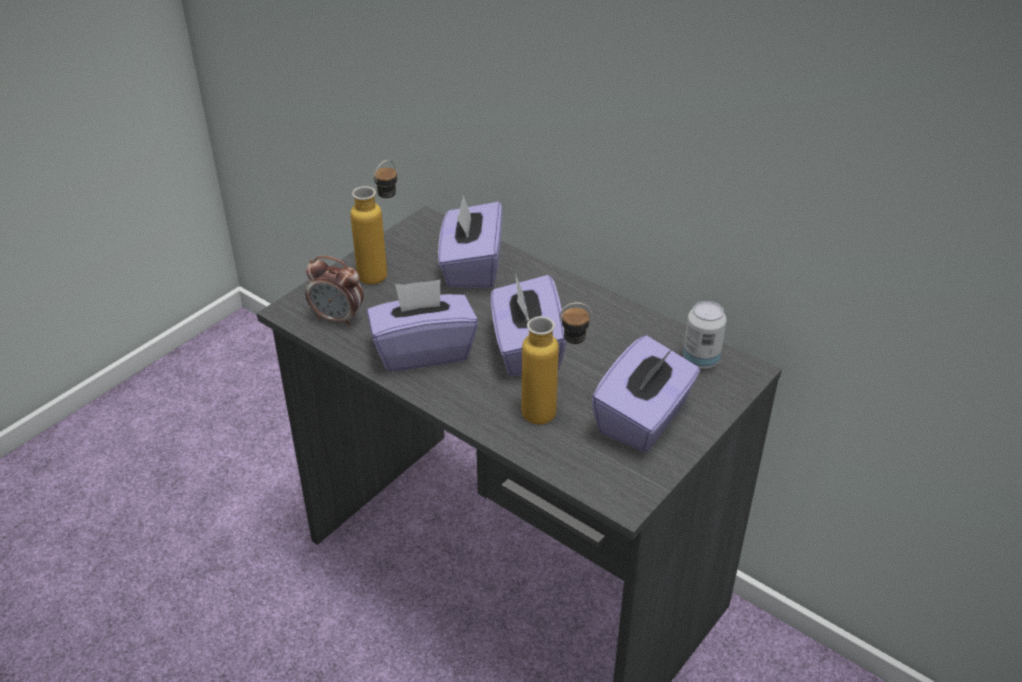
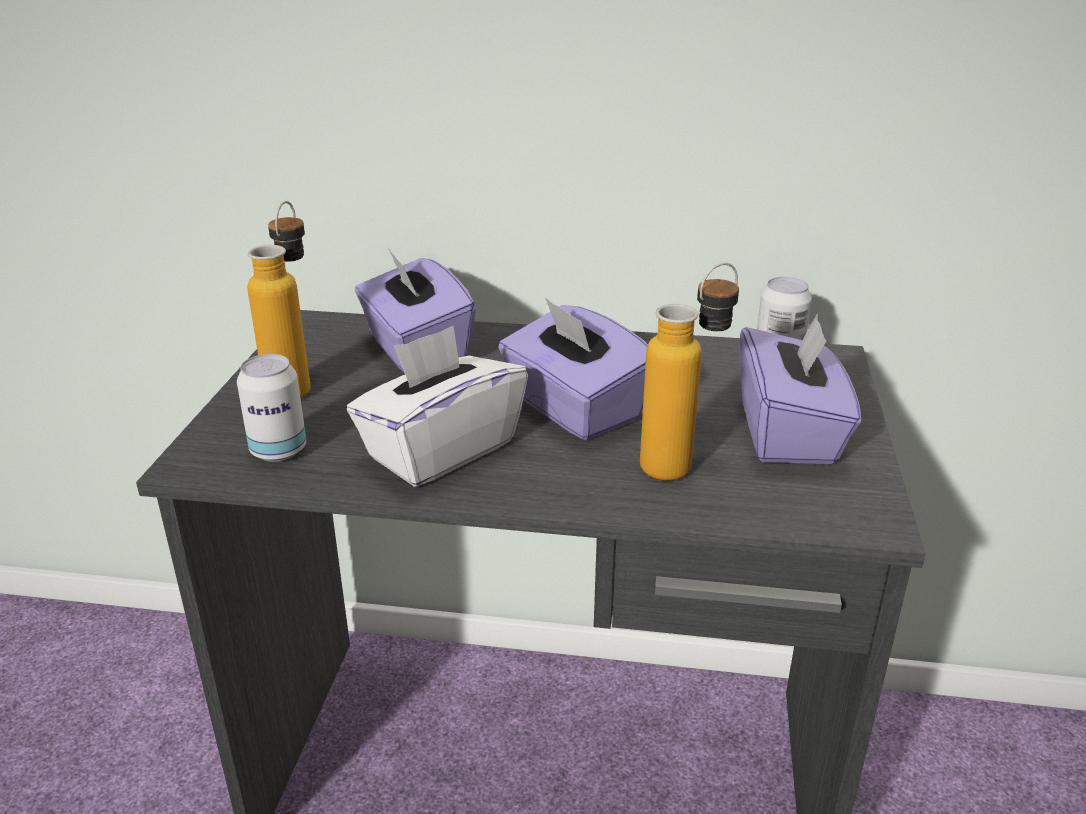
camera: 30 degrees left, 10 degrees down
(338, 318) = (278, 451): alarm clock -> can
(423, 351) = (440, 450): purple tissue box -> white tissue box

